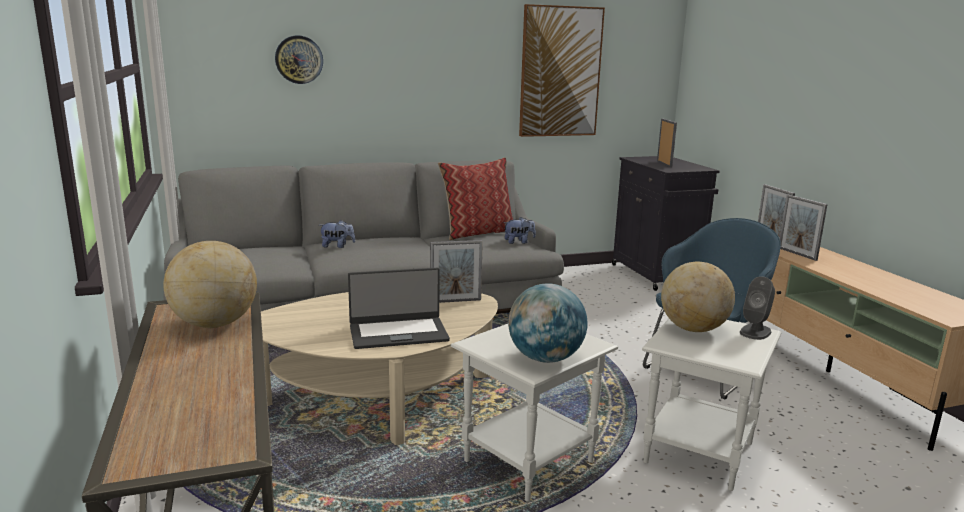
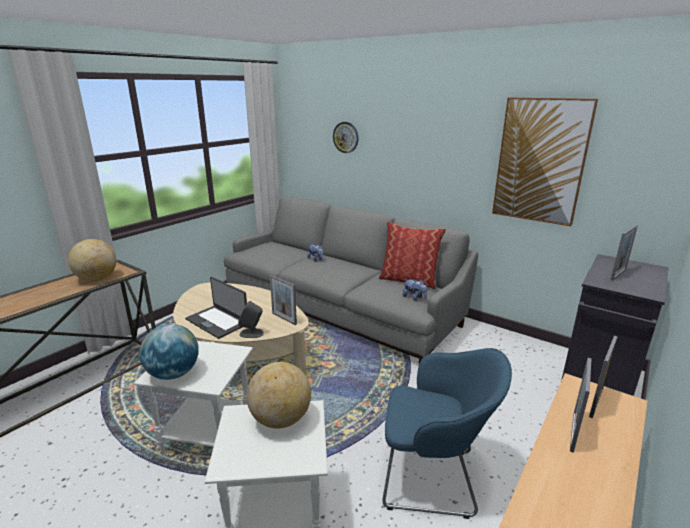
camera: 55 degrees right, 5 degrees up
(755, 332) = (306, 456): grey speaker -> grey speaker (252, 333)

